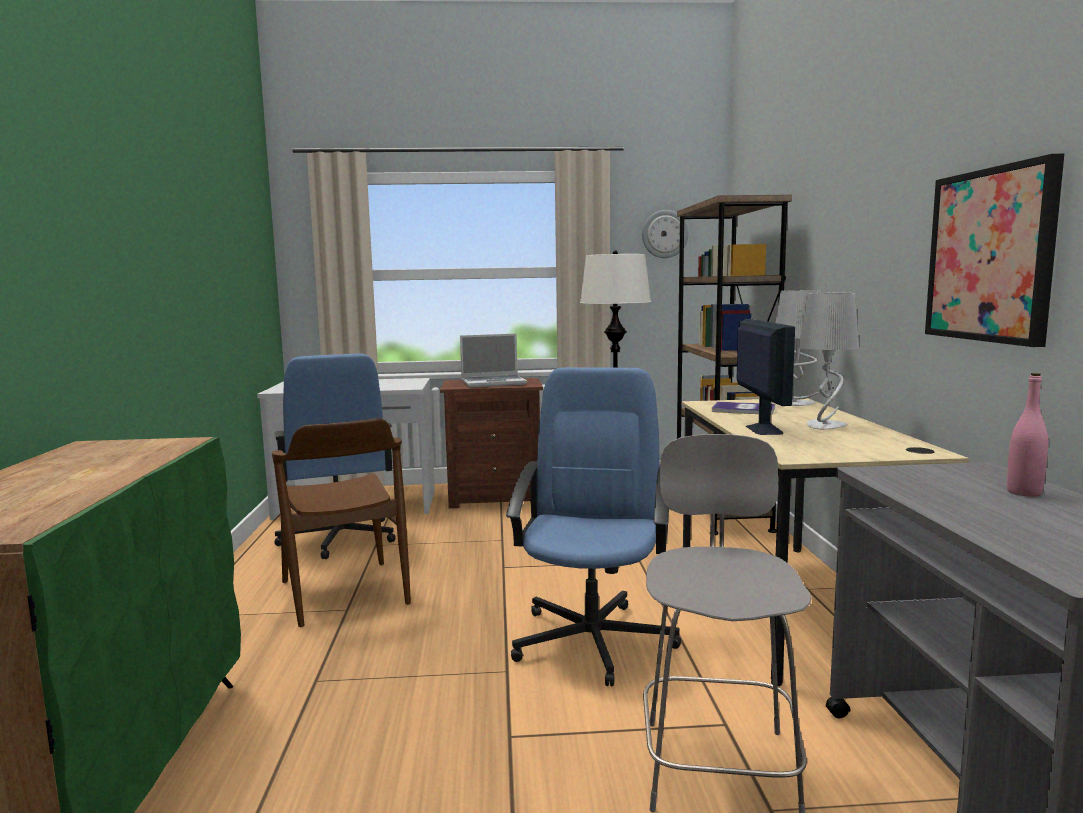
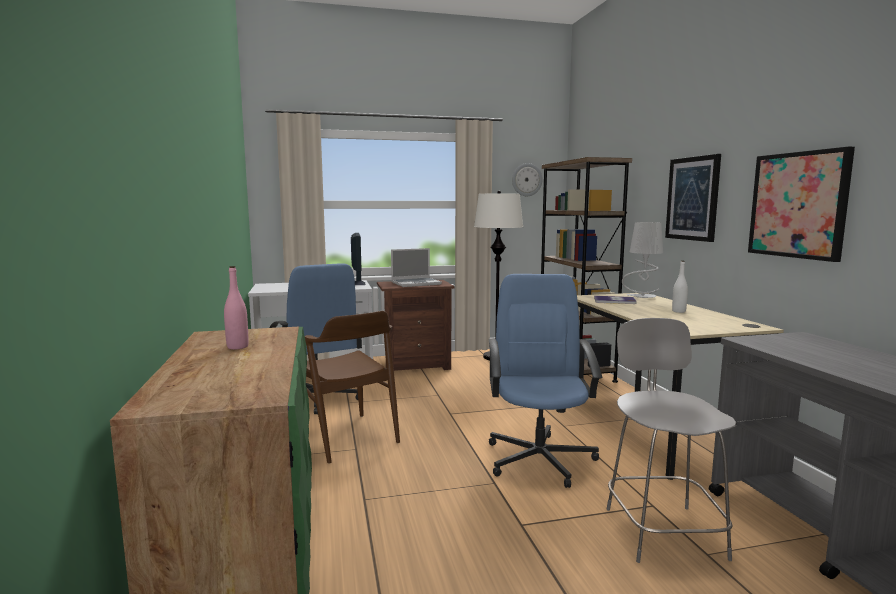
camera: 10 degrees left, 0 degrees up
(763, 429) = (643, 314): monitor -> monitor (358, 283)
(825, 426) = (678, 311): grey table lamp -> white bottle
(863, 252) = (692, 198): none -> picture
(1024, 493) = (842, 350): pink bottle -> pink bottle (237, 347)

